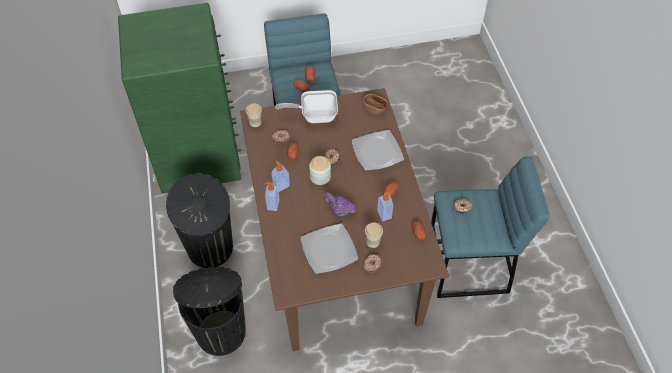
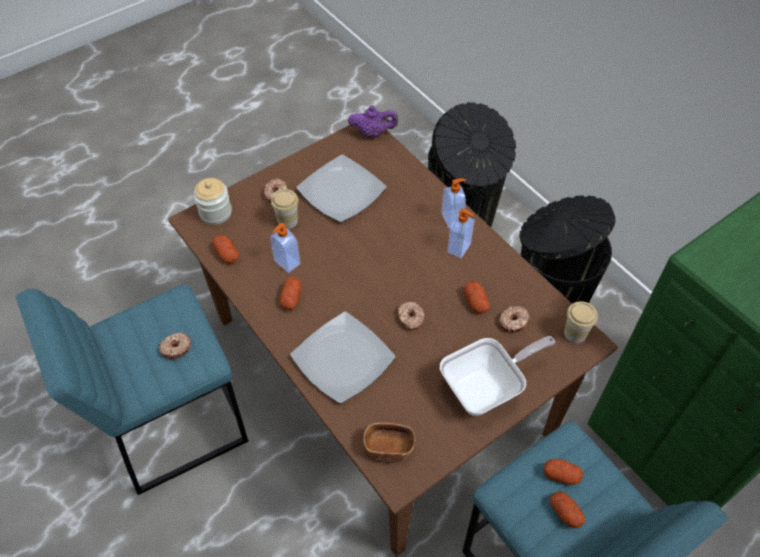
camera: 155 degrees right, 0 degrees up
(320, 177) = (411, 282): jar -> jar (215, 212)
(339, 210) = (354, 244): purple teapot -> purple teapot (373, 133)

